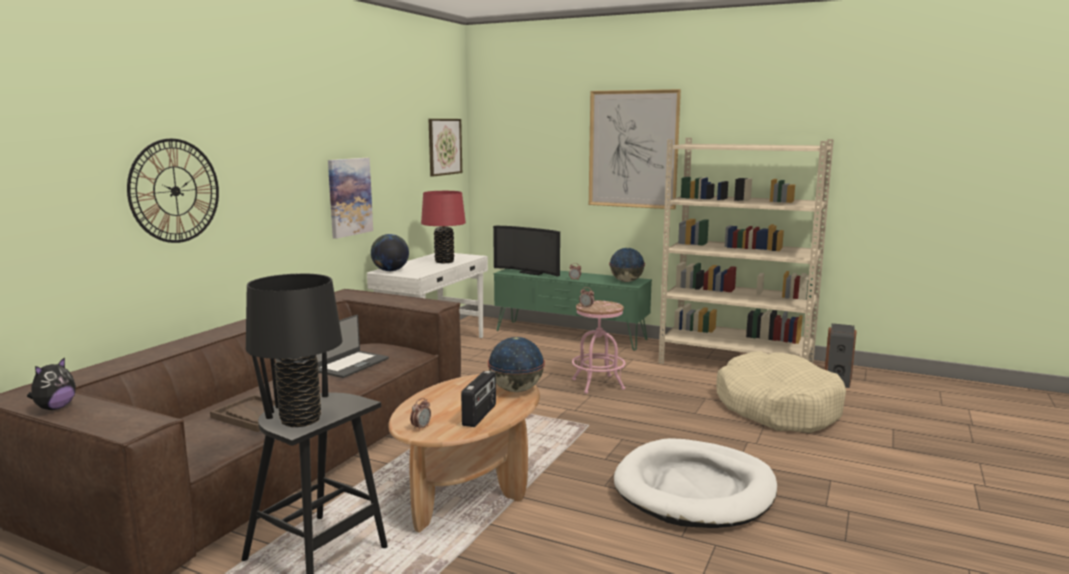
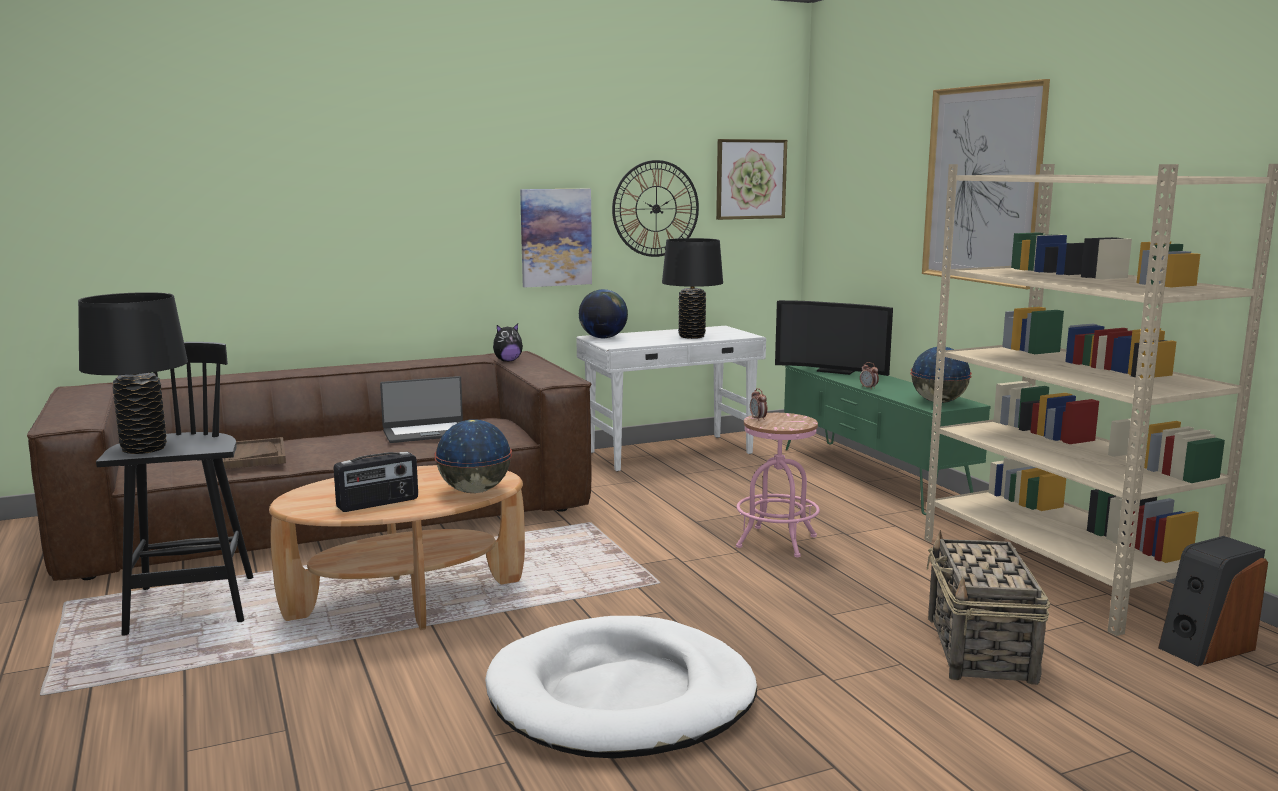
camera: 40 degrees right, 0 degrees up
(55, 408) = (68, 402): plush toy -> plush toy (507, 361)
(175, 191) = (292, 213): wall clock -> wall clock (656, 208)
(421, 427) = (305, 498): alarm clock -> none
(444, 261) = (691, 336): red table lamp -> black table lamp
(531, 272) = (835, 371): television -> television turned 45 degrees counterclockwise
(777, 408) = (980, 650): beige dog bed -> basket

